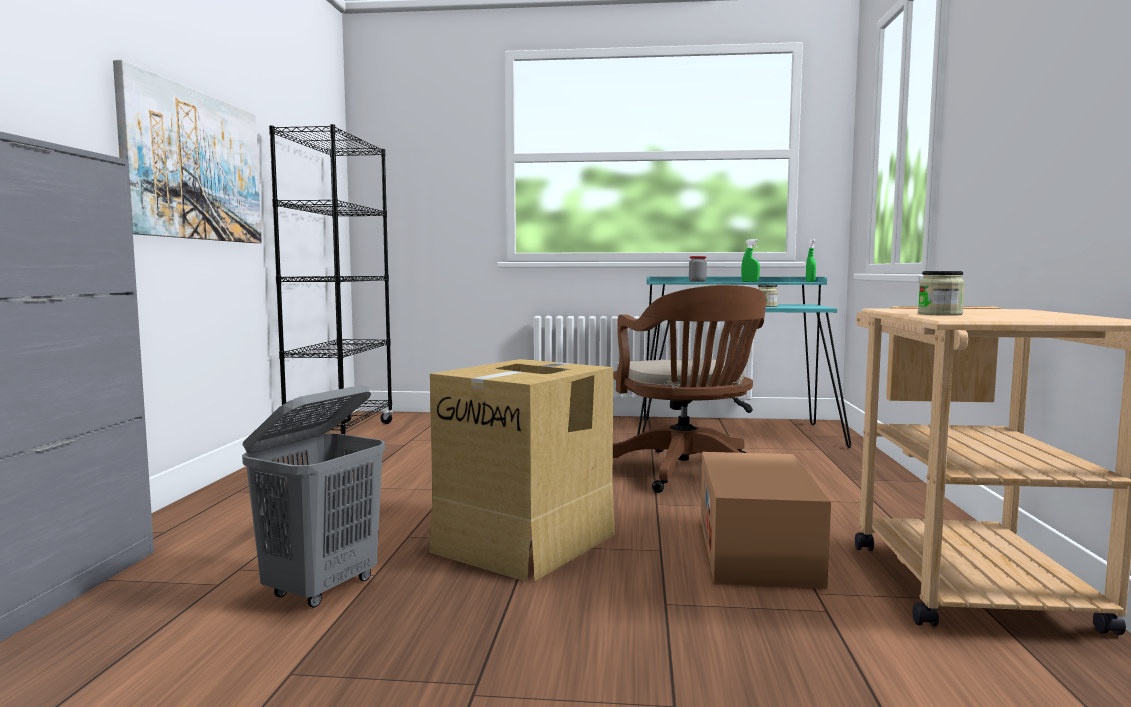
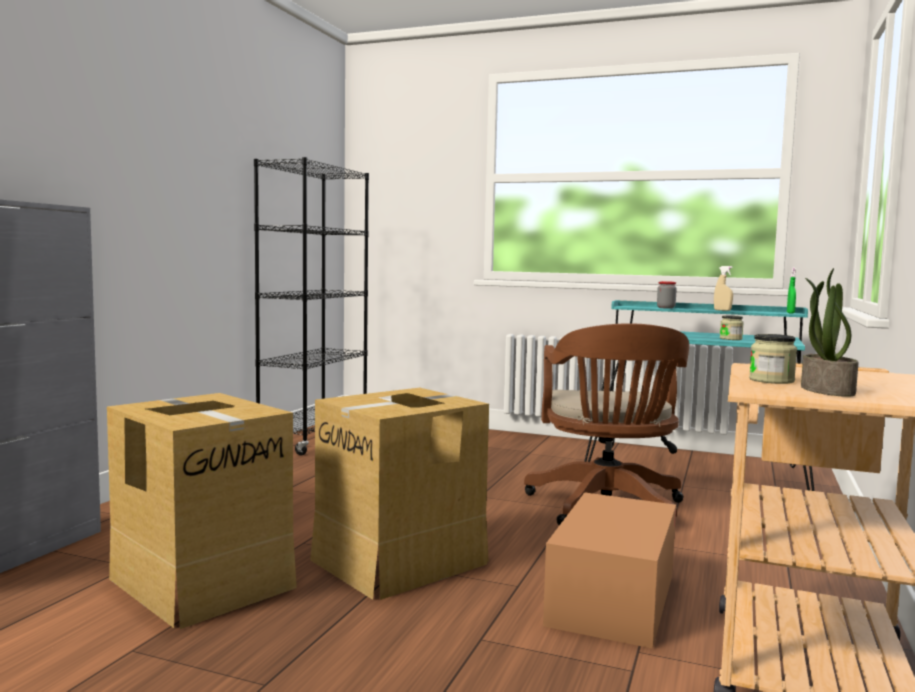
camera: 15 degrees right, 0 degrees up
(194, 166) = (176, 200): picture -> none
(322, 589) = (203, 581): grey laundry basket -> cardboard box
(750, 281) = (722, 310): green spray bottle -> beige spray bottle
(1005, 317) = (825, 390): none -> potted plant

